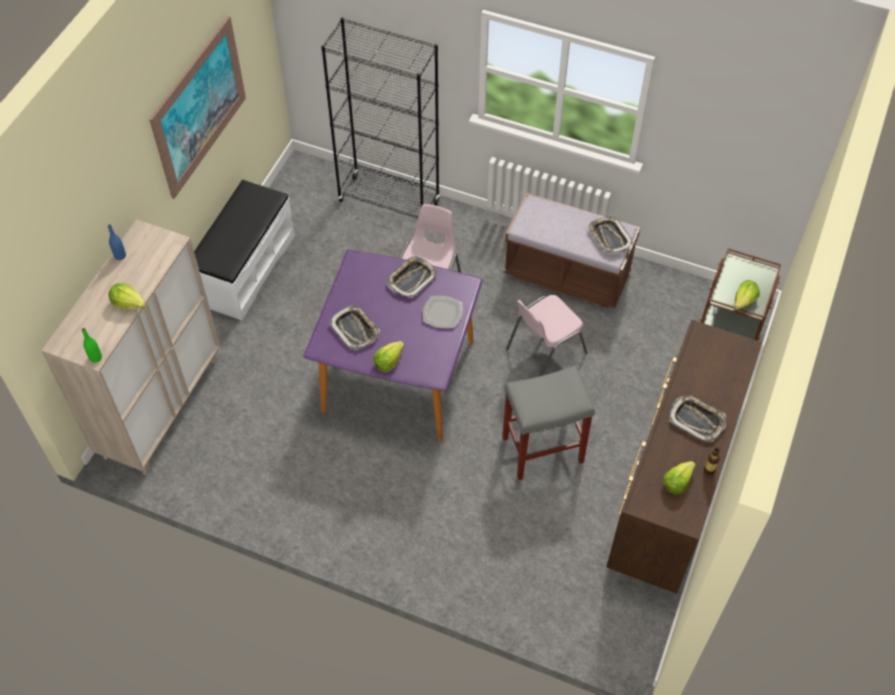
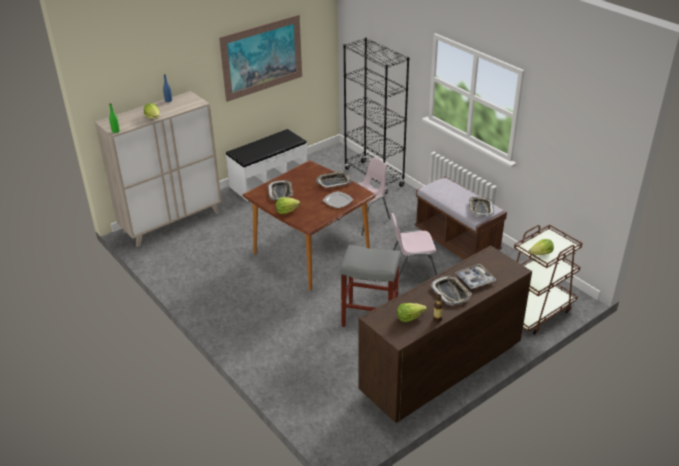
camera: 30 degrees right, 20 degrees down
(398, 376) = (311, 252): purple dining table -> brown dining table
(709, 386) = (475, 279): none -> tray

